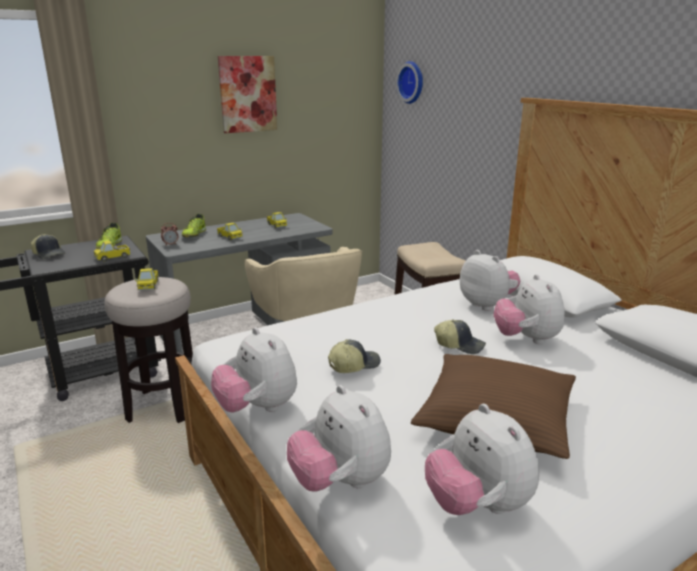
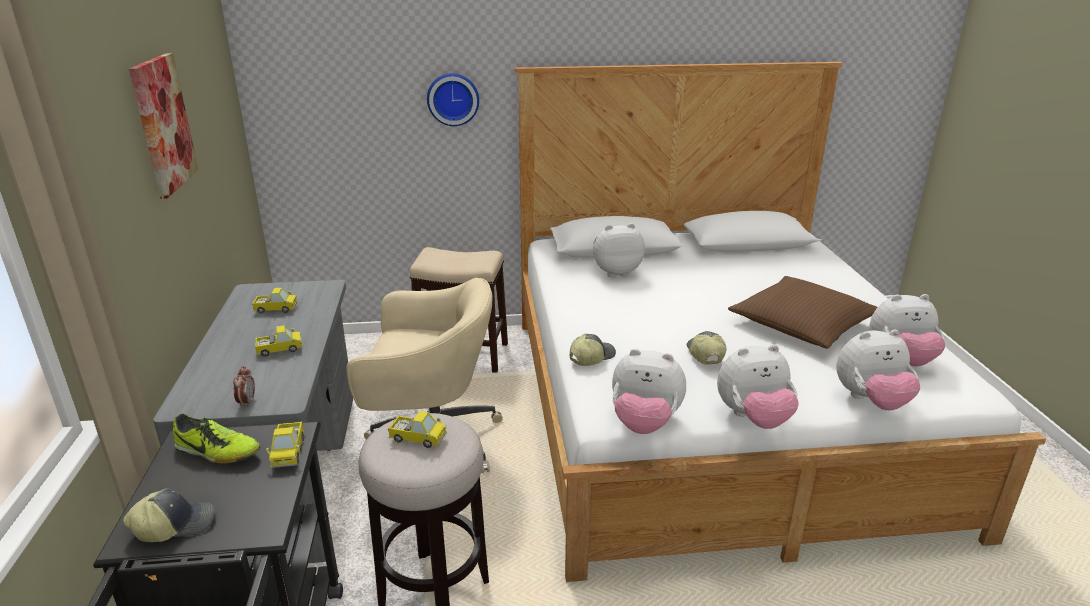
camera: 65 degrees left, 5 degrees up
(194, 235) = (224, 376): shoe -> none
(412, 82) = (308, 61): wall clock -> wall clock (453, 99)
(460, 345) = (688, 303): cap -> cap (591, 357)
(526, 339) = (689, 278): plush toy -> plush toy (644, 423)

